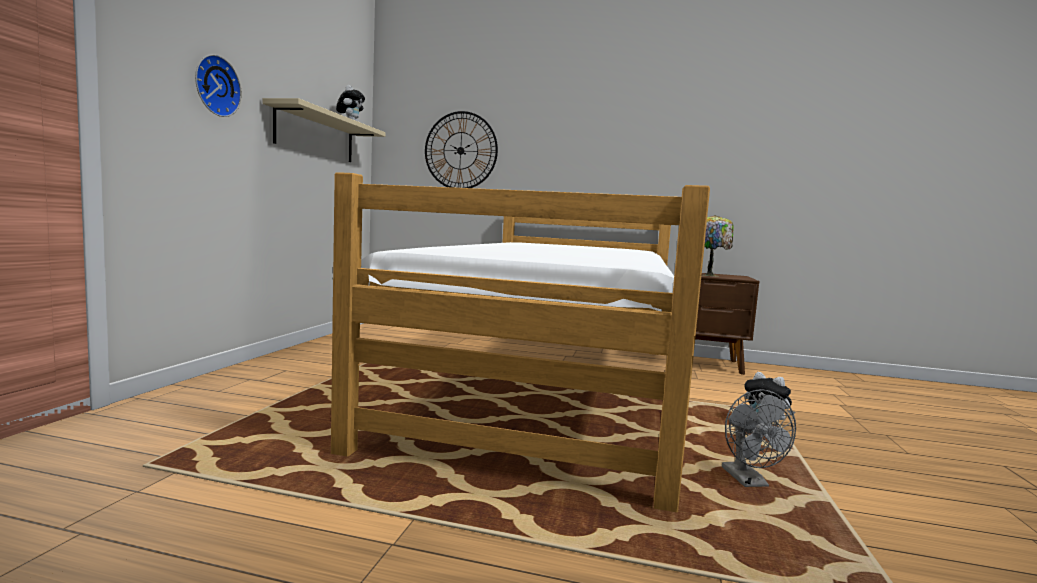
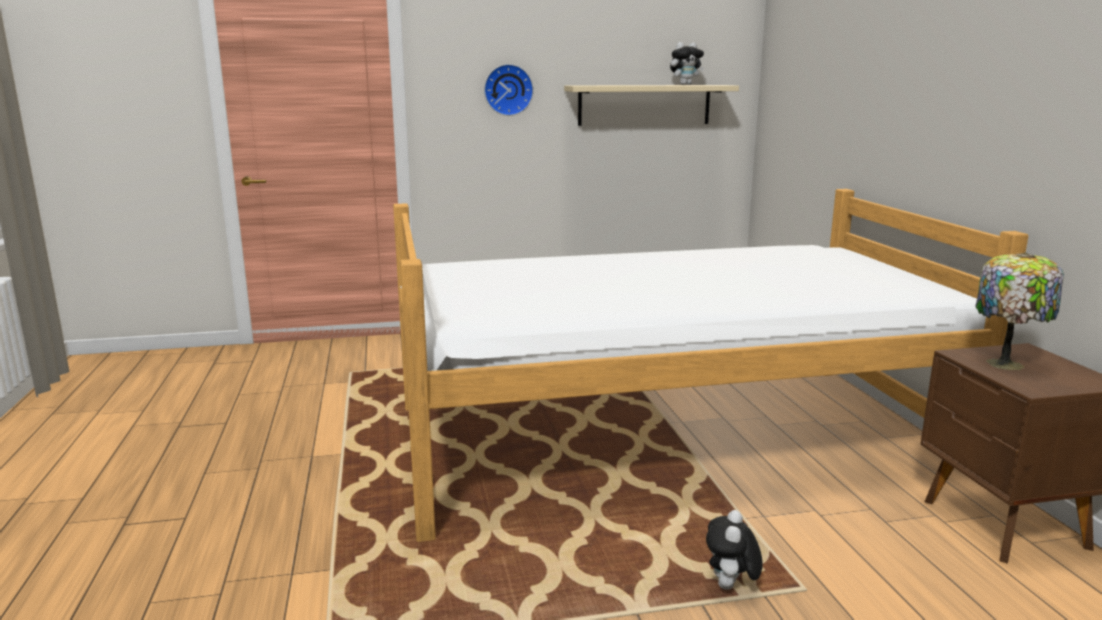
camera: 65 degrees right, 10 degrees up
(460, 150) = (819, 103): wall clock -> none
(749, 482) = (519, 577): grey fan -> none

